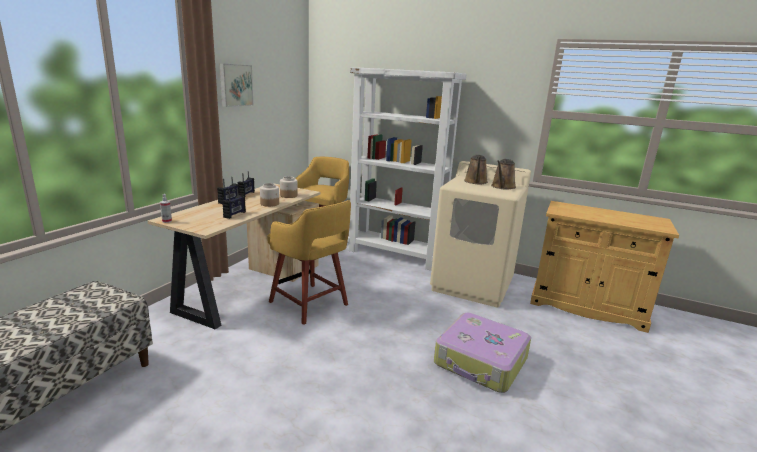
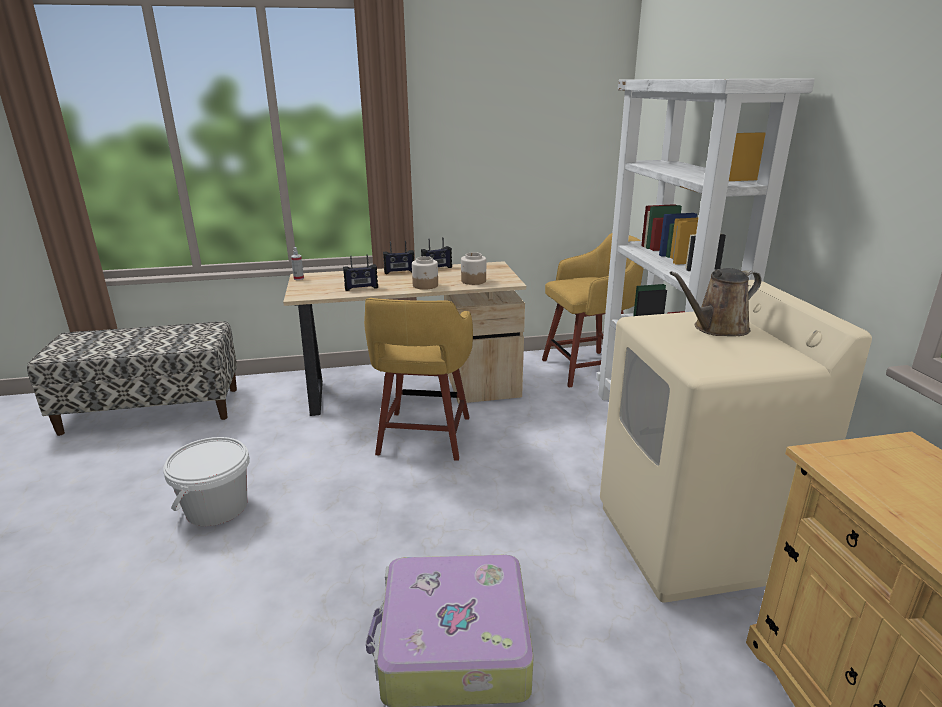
camera: 55 degrees right, 5 degrees up
(235, 85) = (459, 116): picture -> none
(270, 402) = (216, 507): none -> white bucket
(502, 187) = (743, 353): brown watering can -> none

